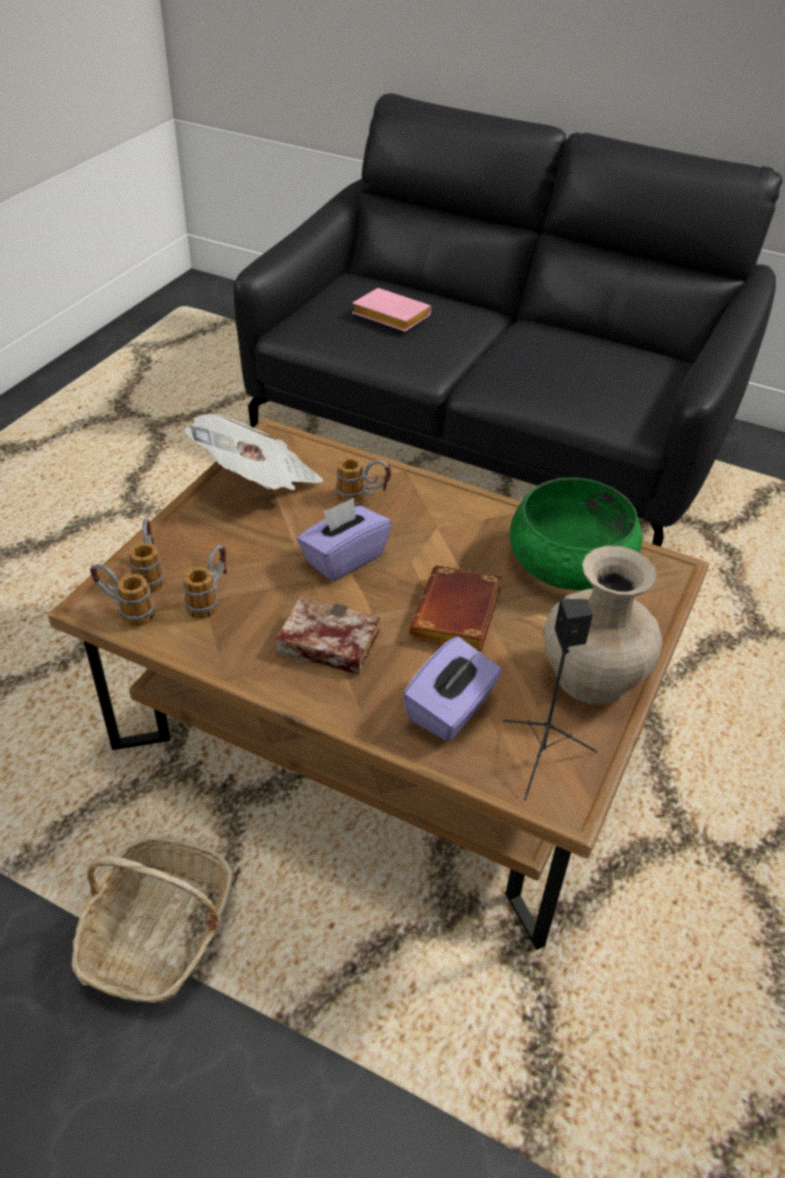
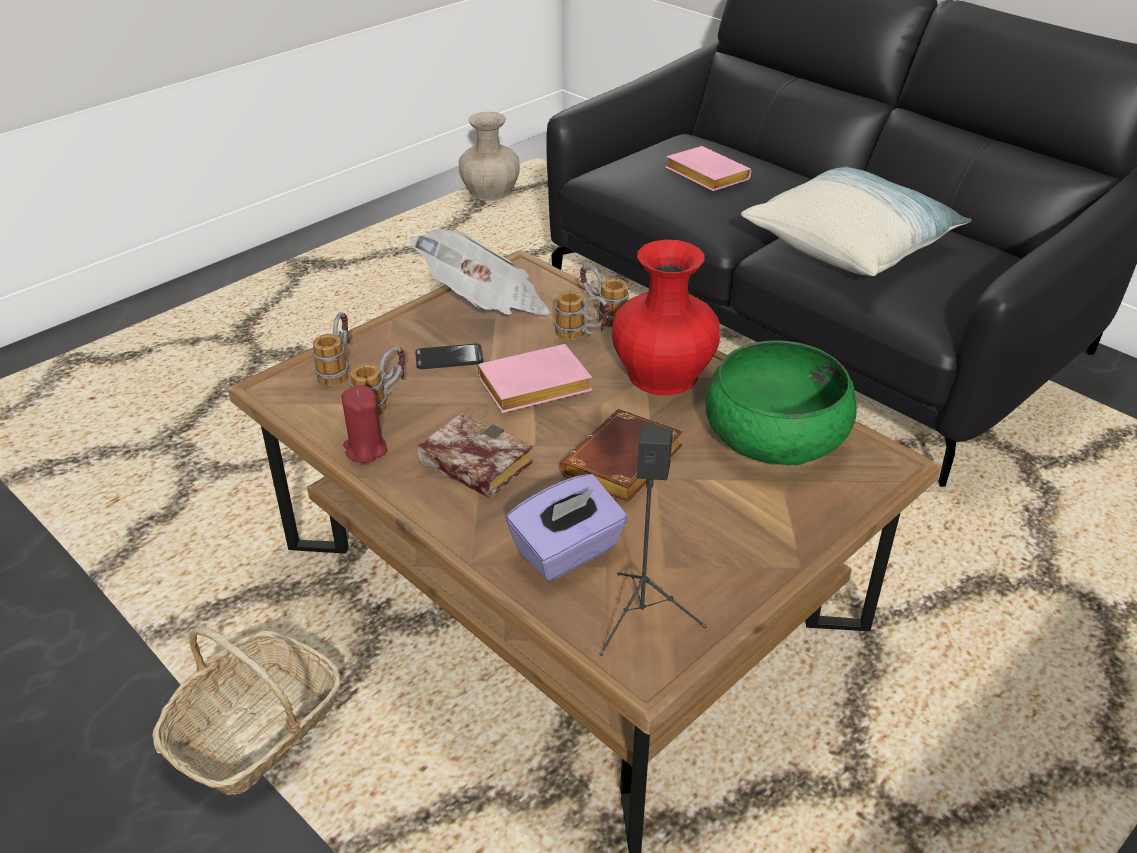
camera: 20 degrees right, 5 degrees down
(125, 611) = (297, 397): mug -> mug (602, 315)
(219, 651) = (365, 449): none -> red candle
(251, 542) = (449, 358): none -> phone
(343, 558) = (532, 389): purple tissue box -> pink book
(451, 522) = (664, 374): none -> red vase
(541, 367) = (851, 245): none -> pillow
(591, 677) = (739, 552): beige vase -> beige vase (489, 193)

